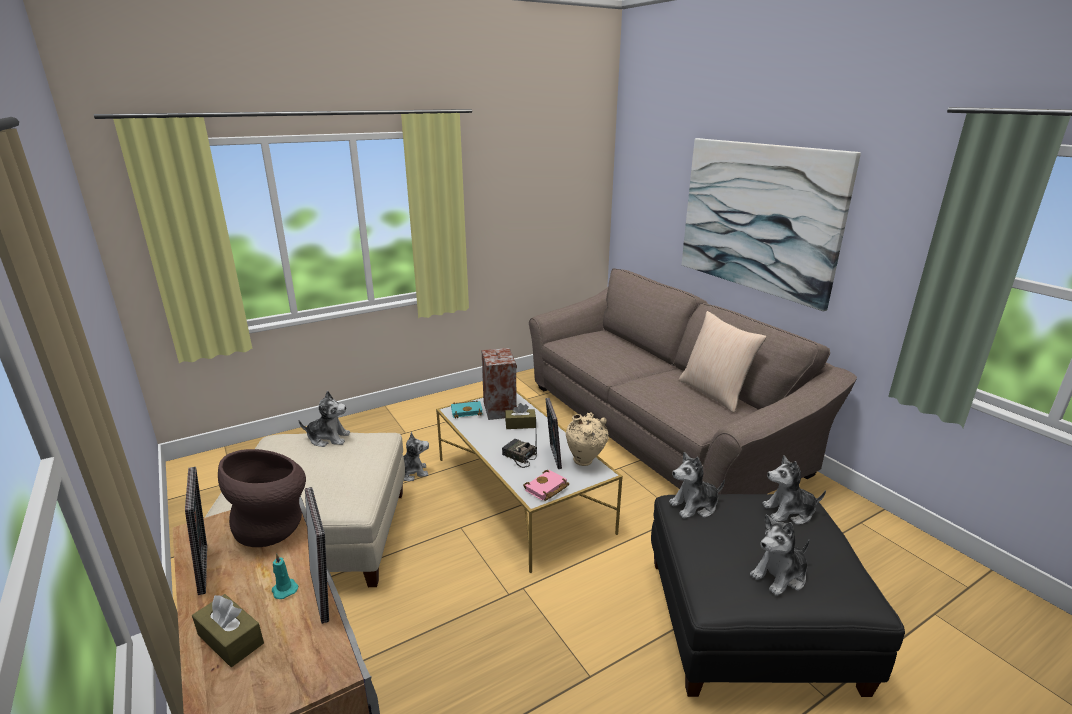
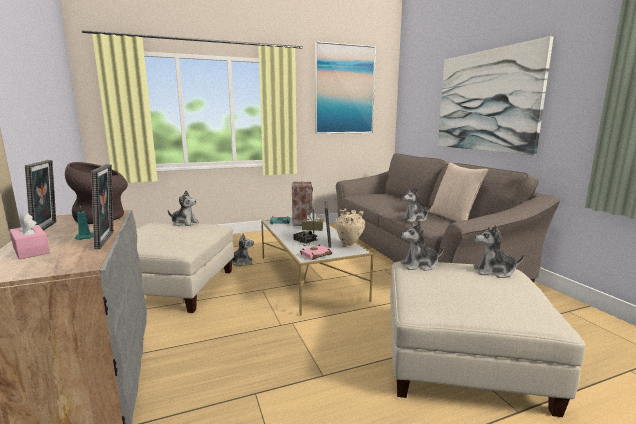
camera: 10 degrees right, 10 degrees down
(230, 639) = (31, 250): brown tissue box -> pink tissue box
(536, 169) = (344, 90): none -> picture
(750, 622) = (462, 358): black ottoman -> beige ottoman
(780, 576) = (475, 300): plush toy -> plush toy (415, 219)

